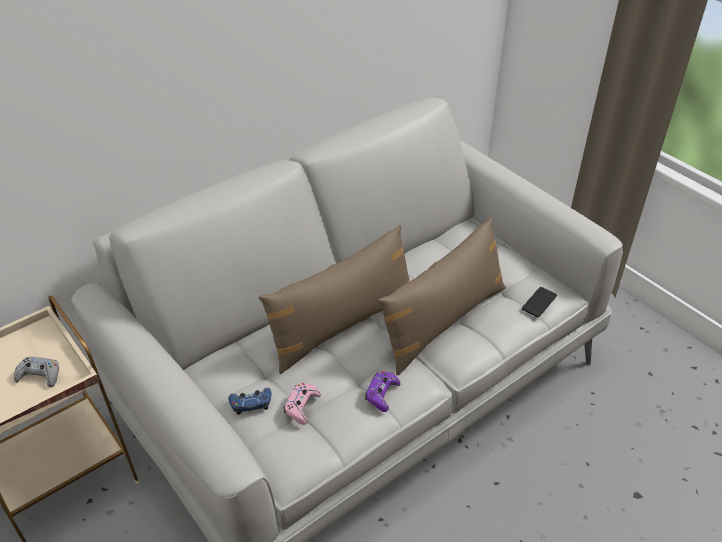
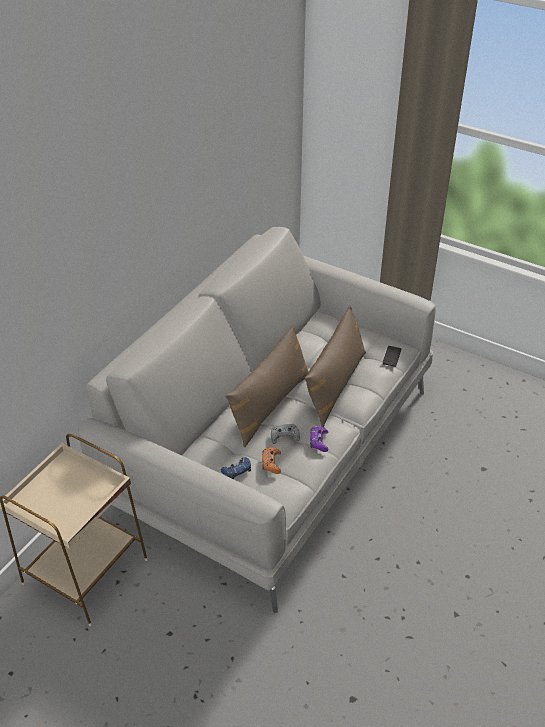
camera: 20 degrees left, 0 degrees up
(39, 375) = (85, 490): grey game controller -> grey game controller (284, 436)
(302, 406) = (271, 463): pink game controller -> orange game controller

